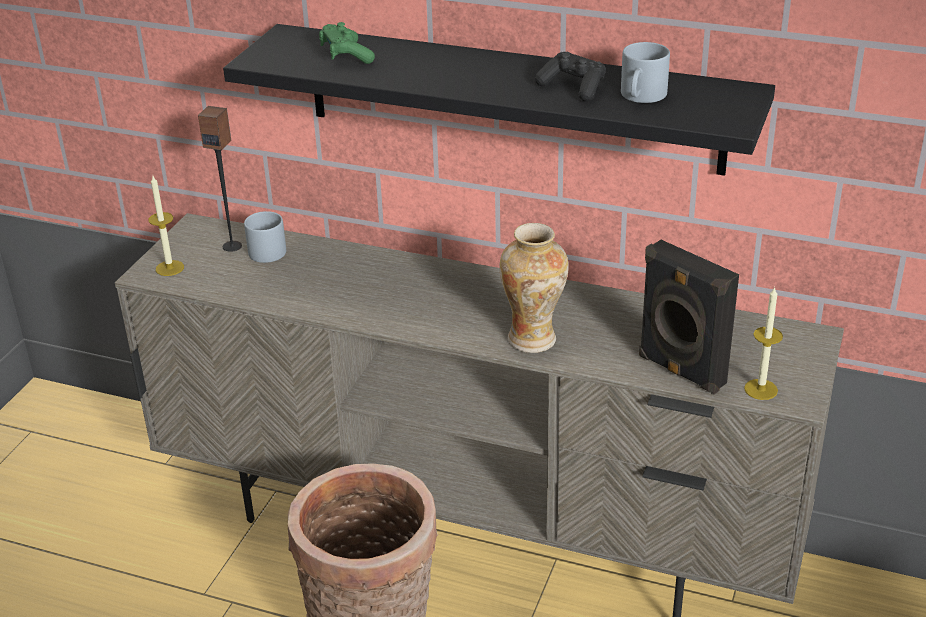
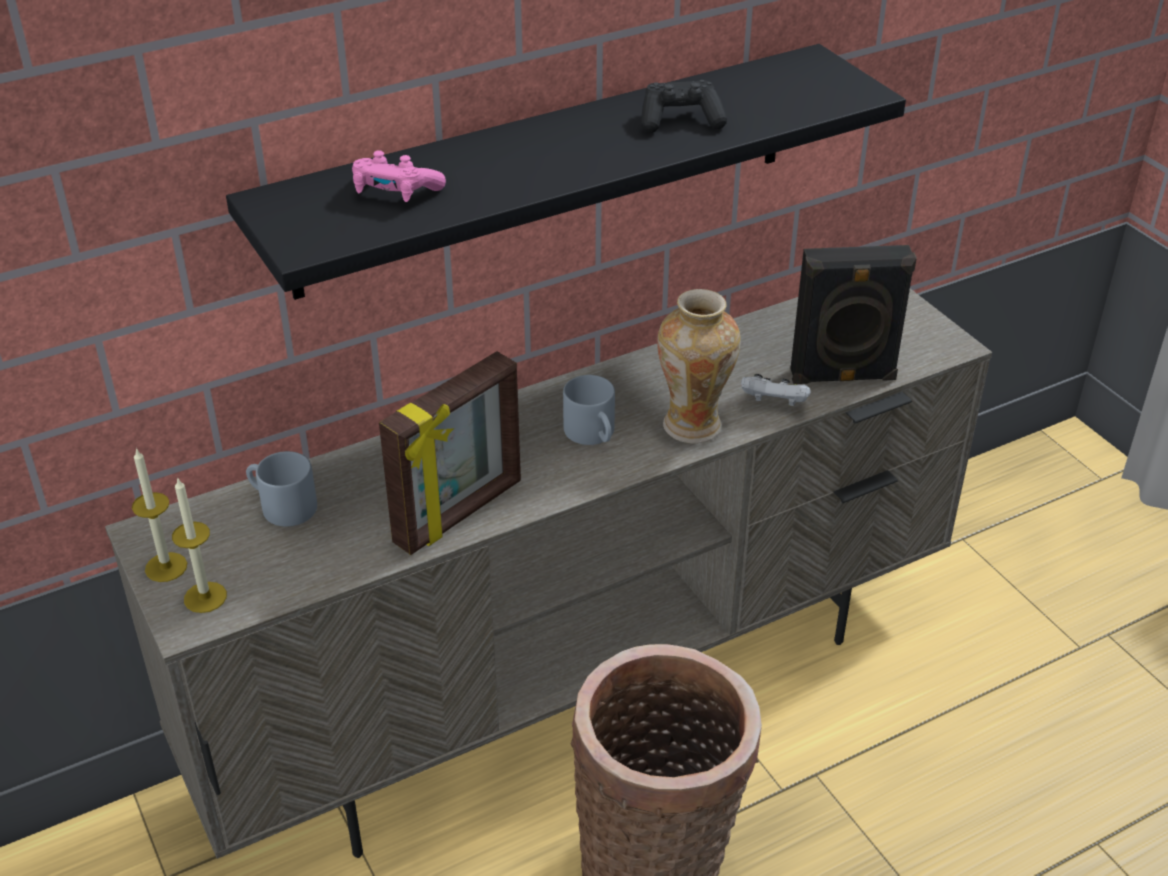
camera: 50 degrees left, 5 degrees up
(232, 246) = (235, 527): speaker -> none
(334, 304) = (460, 514): none -> picture frame
(346, 56) = (395, 193): green game controller -> pink game controller
(604, 358) = (774, 404): none -> white game controller
(642, 97) = (751, 102): grey mug -> grey mug (594, 434)
(761, 389) = (917, 354): candle -> candle (166, 567)

